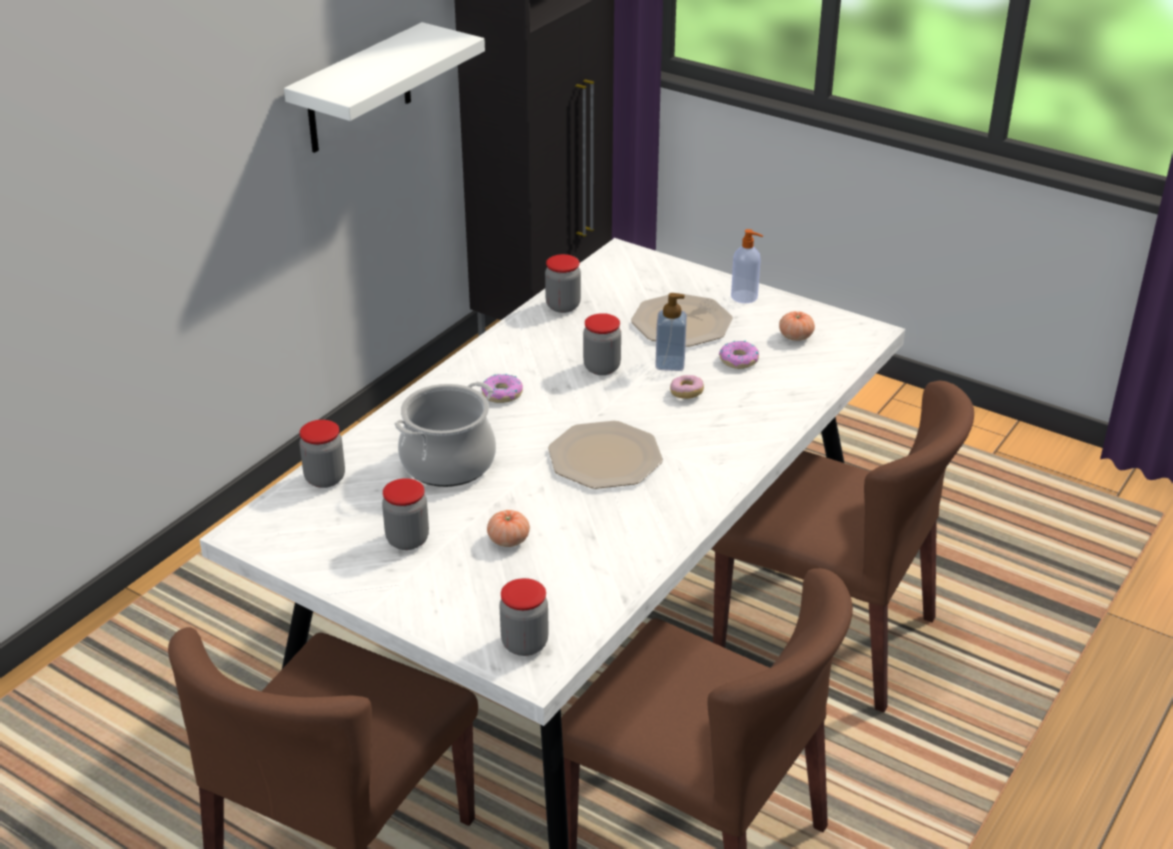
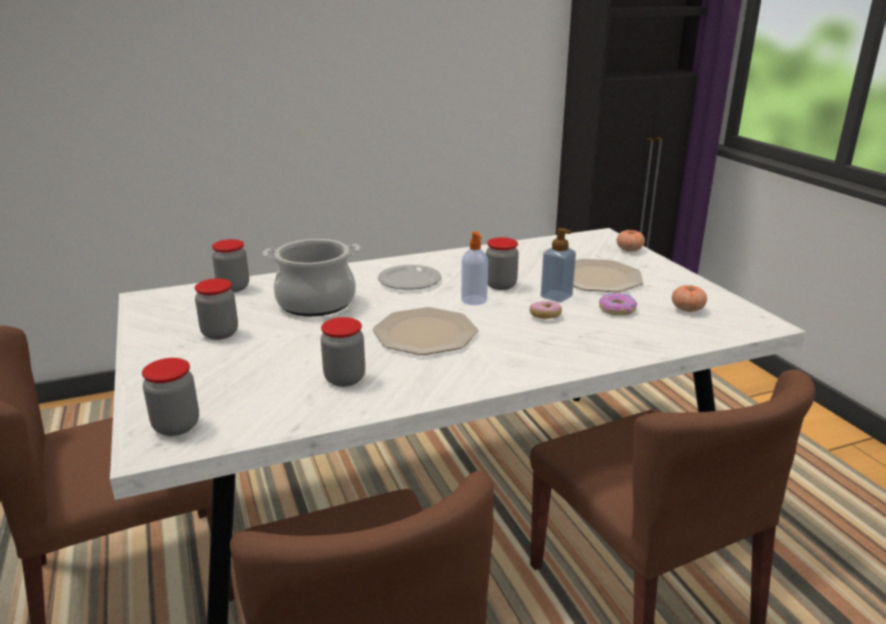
camera: 35 degrees right, 10 degrees down
(359, 90) = (471, 98): white shelf -> none
(502, 394) = (410, 279): donut -> plate
(508, 540) = (279, 357): tomato -> tomato (629, 249)
(563, 306) = (521, 249): jar -> jar (344, 378)
(745, 297) = (671, 277): soap dispenser -> soap dispenser (474, 300)

